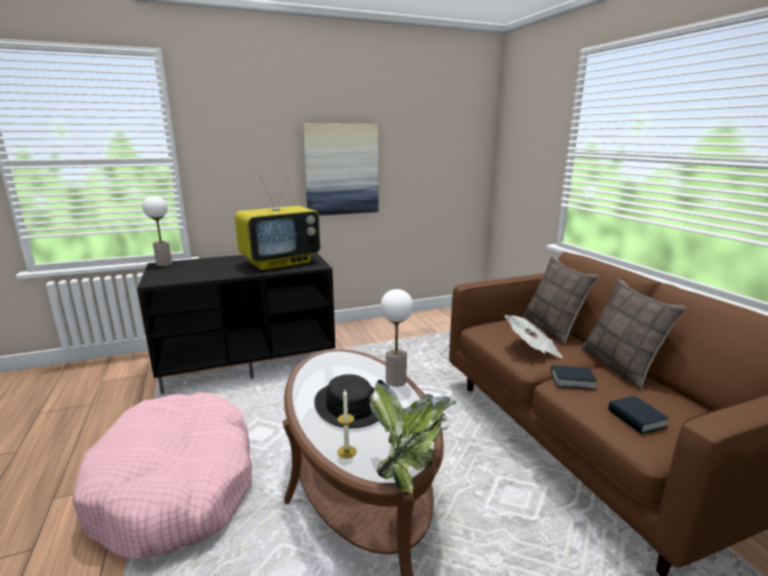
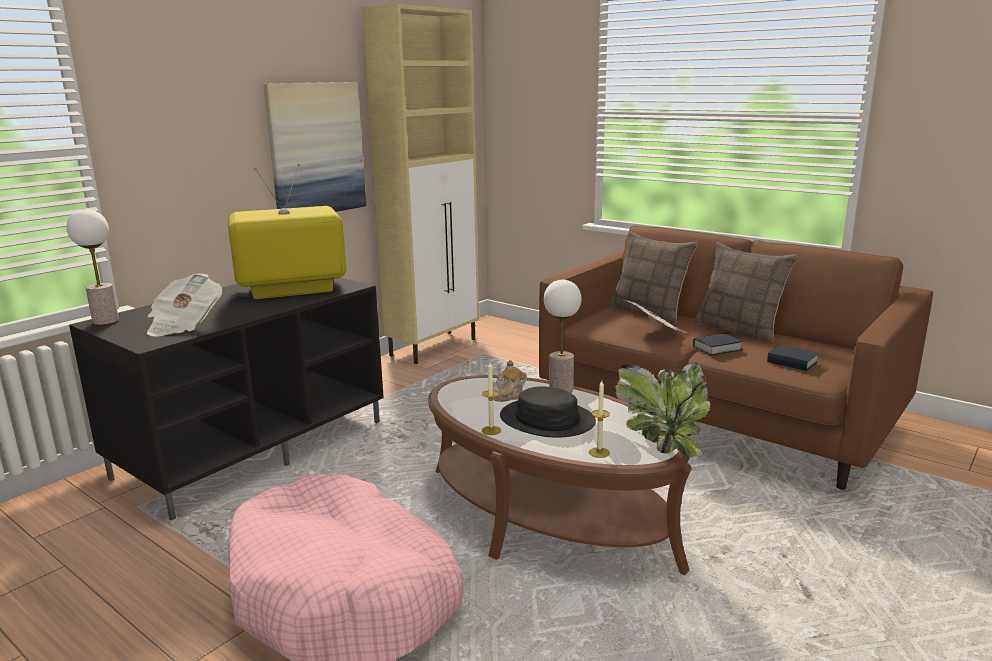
camera: 30 degrees left, 0 degrees up
(189, 274) = (184, 325): none -> newspaper
(280, 262) = (291, 290): television -> television turned 135 degrees counterclockwise
(300, 401) = (491, 430): none -> candle
(352, 374) = (508, 396): none -> teapot
(424, 318) = (434, 347): none -> beige cabinet

